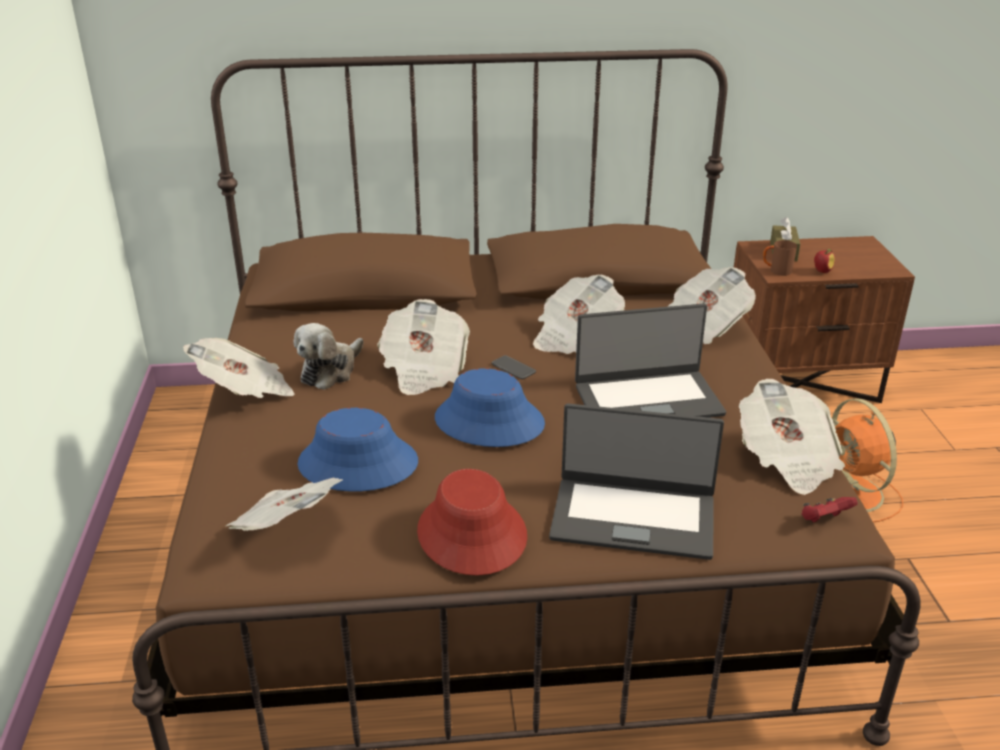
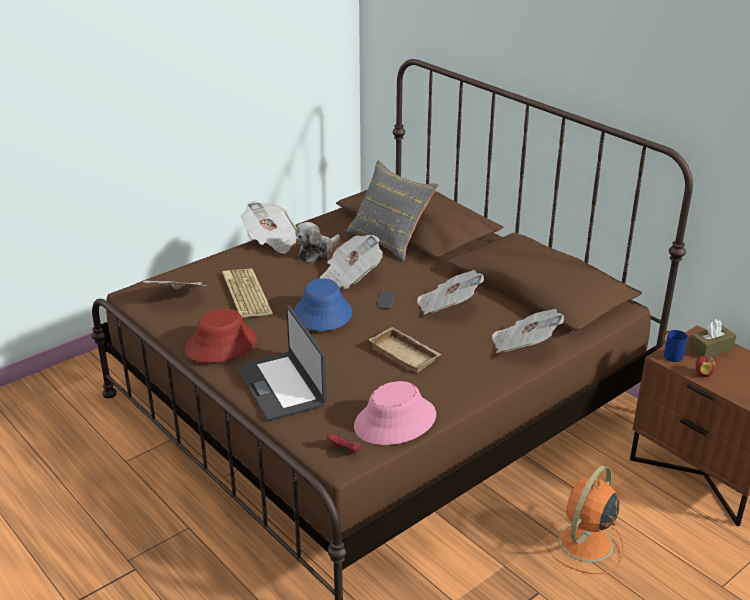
camera: 55 degrees right, 0 degrees up
(330, 371) = (317, 253): plush toy -> plush toy turned 45 degrees counterclockwise
(357, 464) = (245, 294): blue hat -> keyboard
(374, 313) = (389, 240): none -> grey pillow
(647, 399) = (406, 354): laptop -> beige tray
(776, 271) = (670, 355): brown mug -> blue mug
(787, 460) = (395, 421): newspaper -> pink hat

